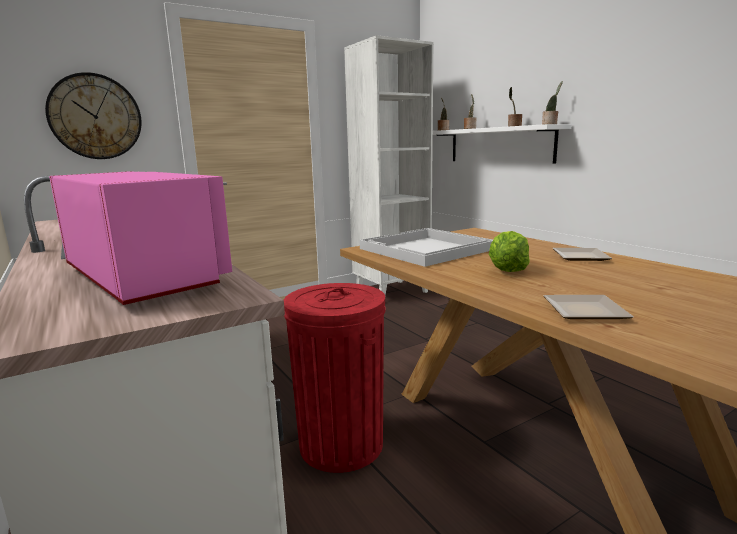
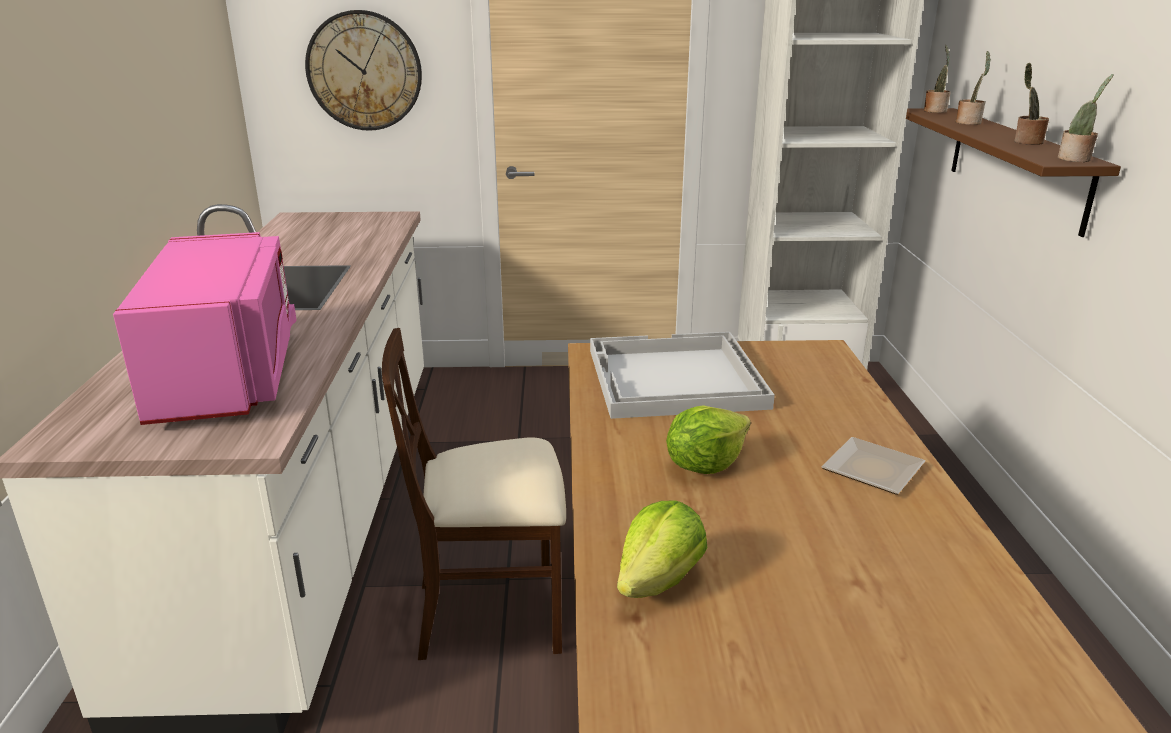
camera: 30 degrees right, 10 degrees up
(341, 444) = (491, 612): red trash can -> beige chair
(499, 145) = (1016, 166): white shelf -> brown shelf
(586, 310) = (660, 581): plate -> lettuce

